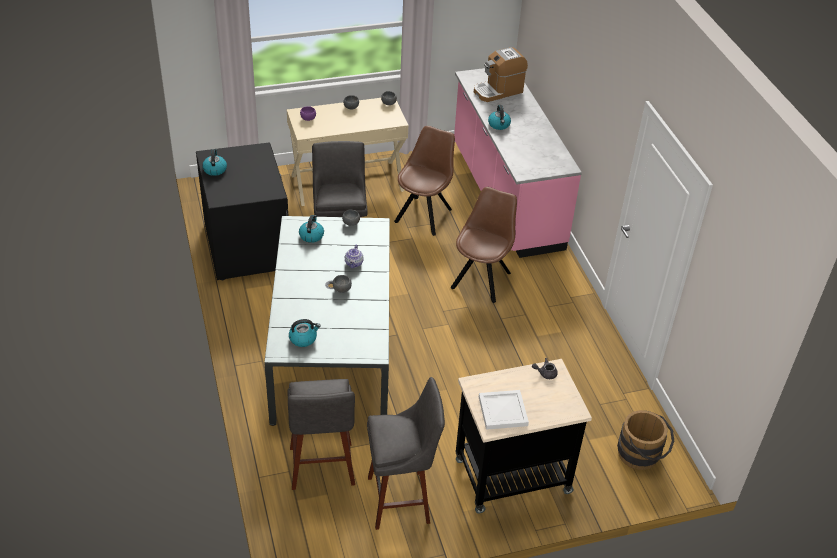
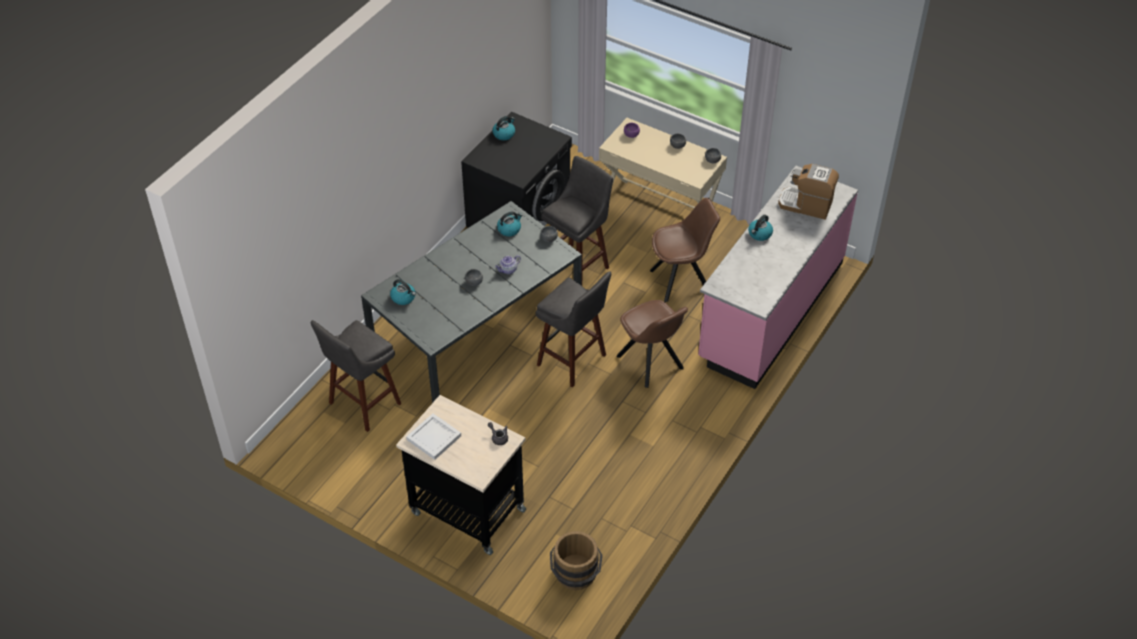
camera: 50 degrees right, 5 degrees up
(402, 500) = (381, 465): grey stool -> grey stool (573, 362)
(481, 280) = (650, 362): brown chair -> brown chair turned 75 degrees clockwise

